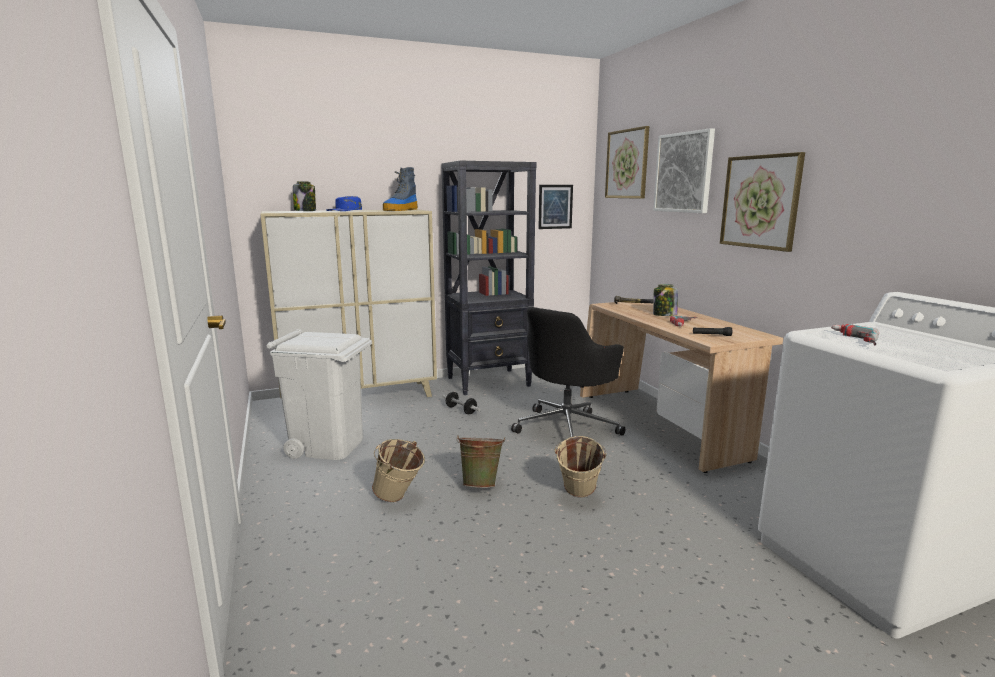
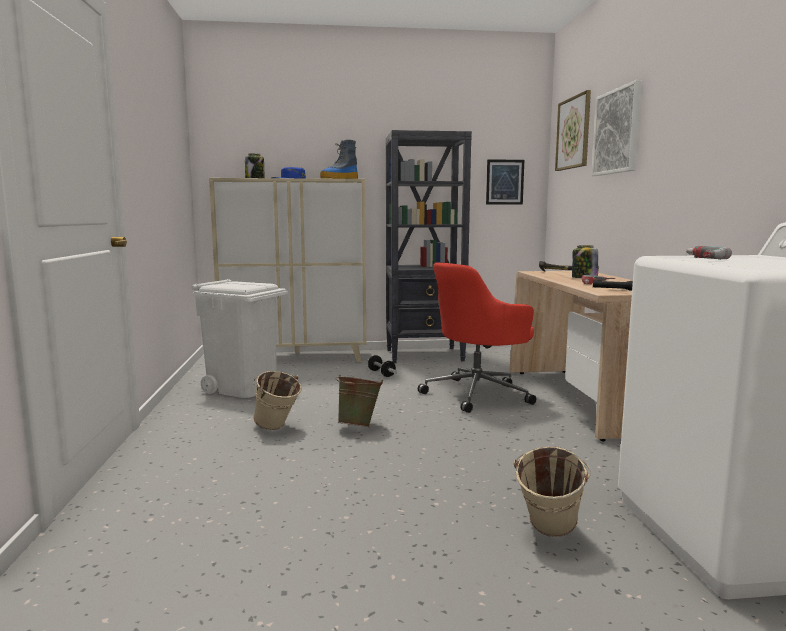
camera: 15 degrees right, 5 degrees down
(567, 428) = (478, 394): black office chair -> red office chair
(578, 496) = (448, 444): beige bucket -> beige bucket (548, 534)
(760, 202) = (679, 149): picture -> none

